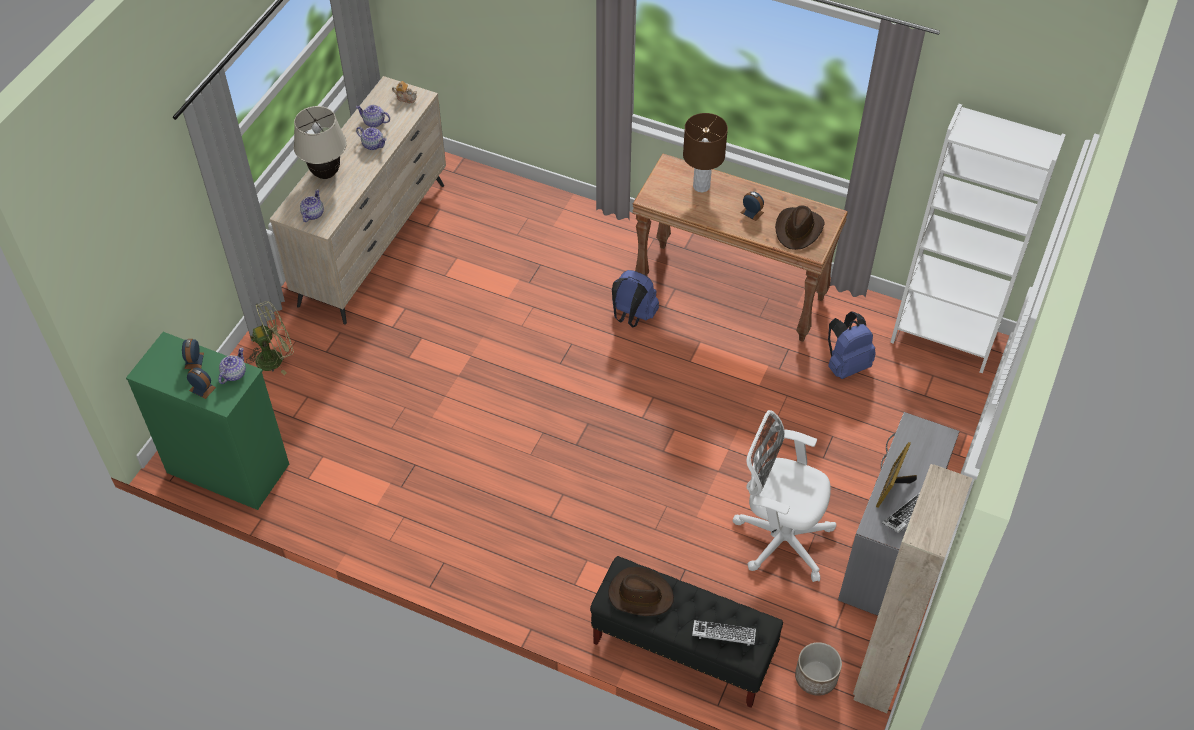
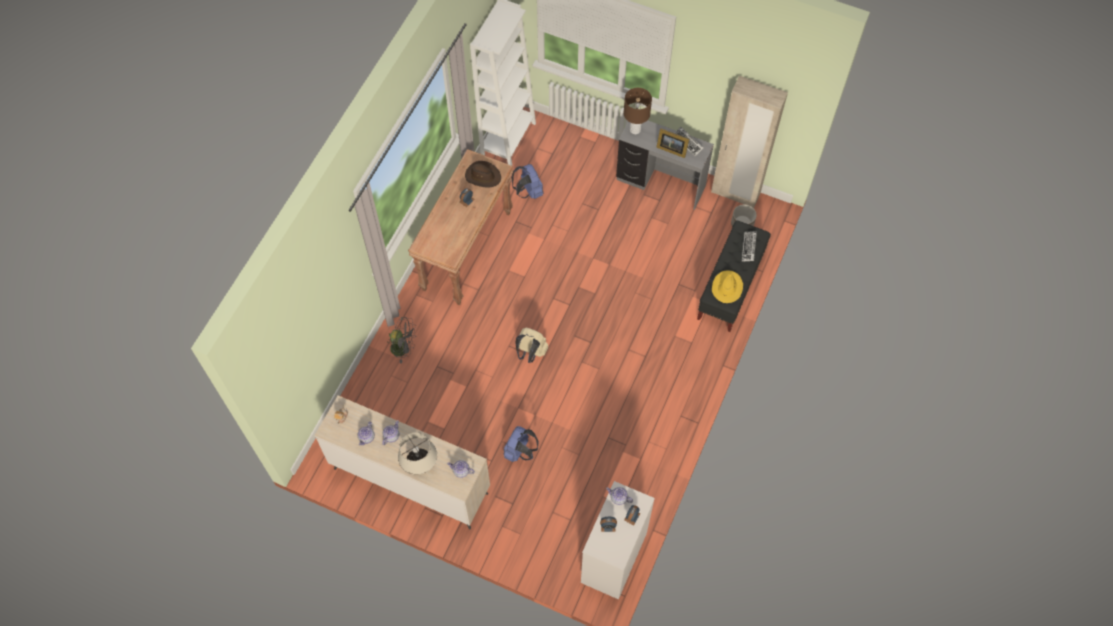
camera: 90 degrees left, 10 degrees up
(227, 468) = (613, 558): green dresser -> white dresser
(275, 357) = (517, 538): green fan -> none
(559, 369) = (530, 353): none -> beige backpack
(569, 229) = (403, 348): none -> grey fan
(632, 316) = (486, 309): blue backpack -> blue backpack (520, 451)
(640, 594) = (727, 287): brown hat -> yellow hat
(701, 186) = (441, 228): brown table lamp -> brown table lamp (635, 130)
(779, 537) = (654, 235): white office chair -> none

